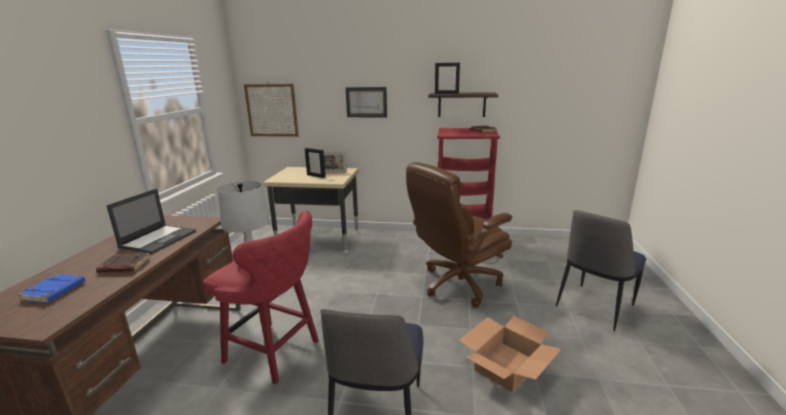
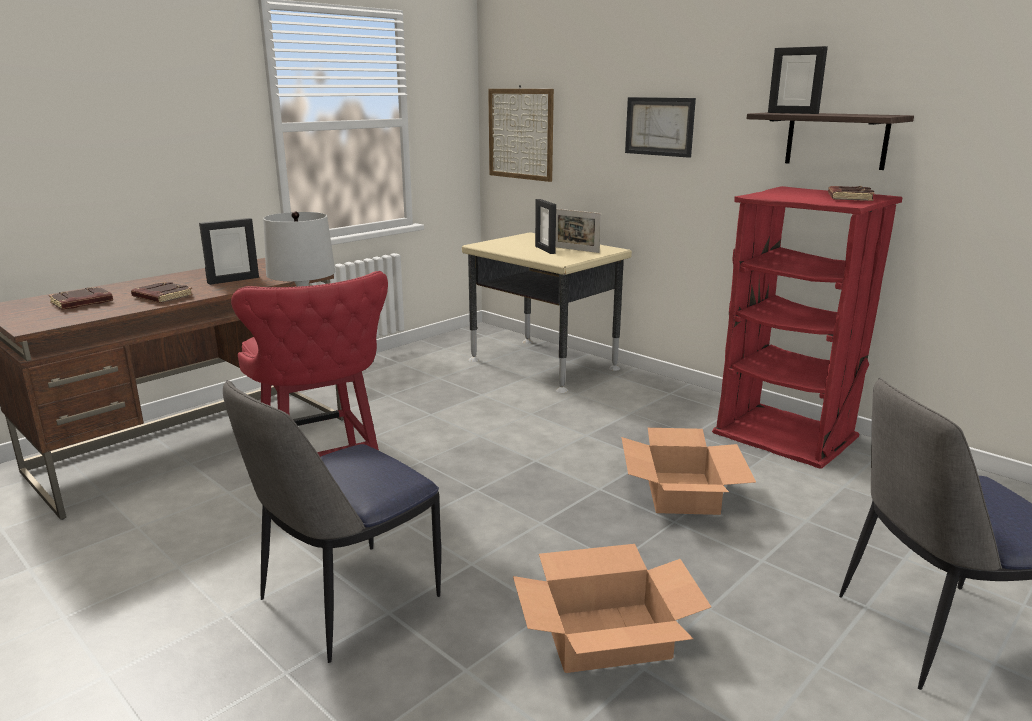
camera: 35 degrees right, 0 degrees up
(54, 292) = (82, 303): blue book -> brown book
(159, 239) = (233, 280): laptop -> picture frame
(456, 285) = (682, 493): brown office chair -> cardboard box

